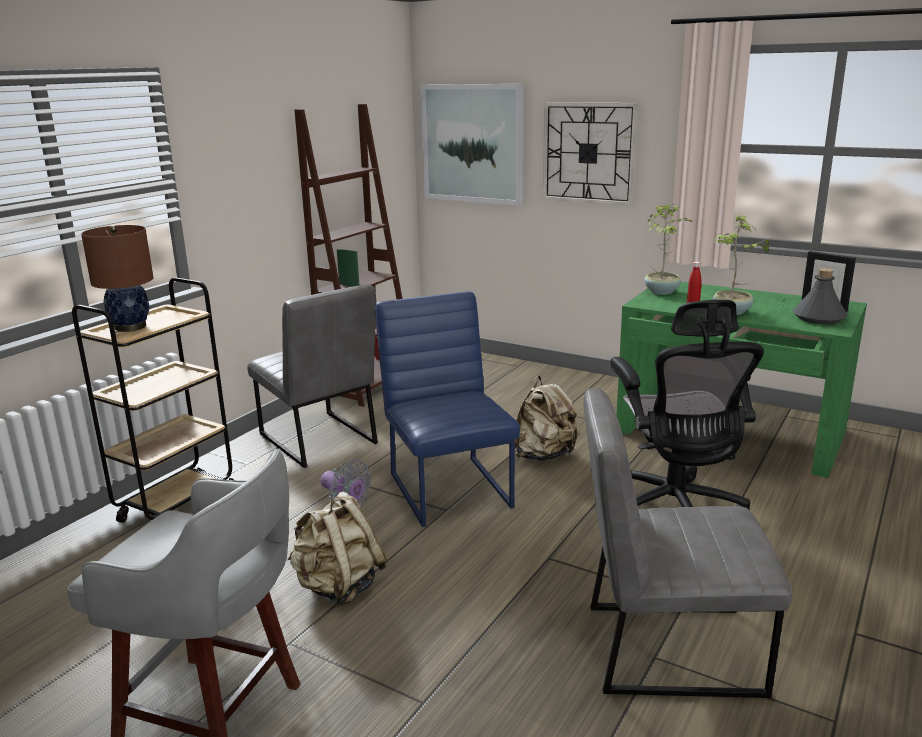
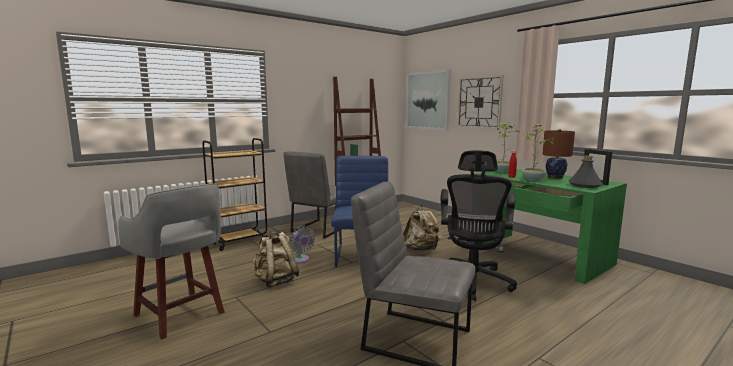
camera: 20 degrees right, 10 degrees down
(130, 327) = (226, 154): brown table lamp -> brown table lamp (555, 177)
(318, 440) = (319, 229): grey chair -> grey chair turned 45 degrees clockwise

